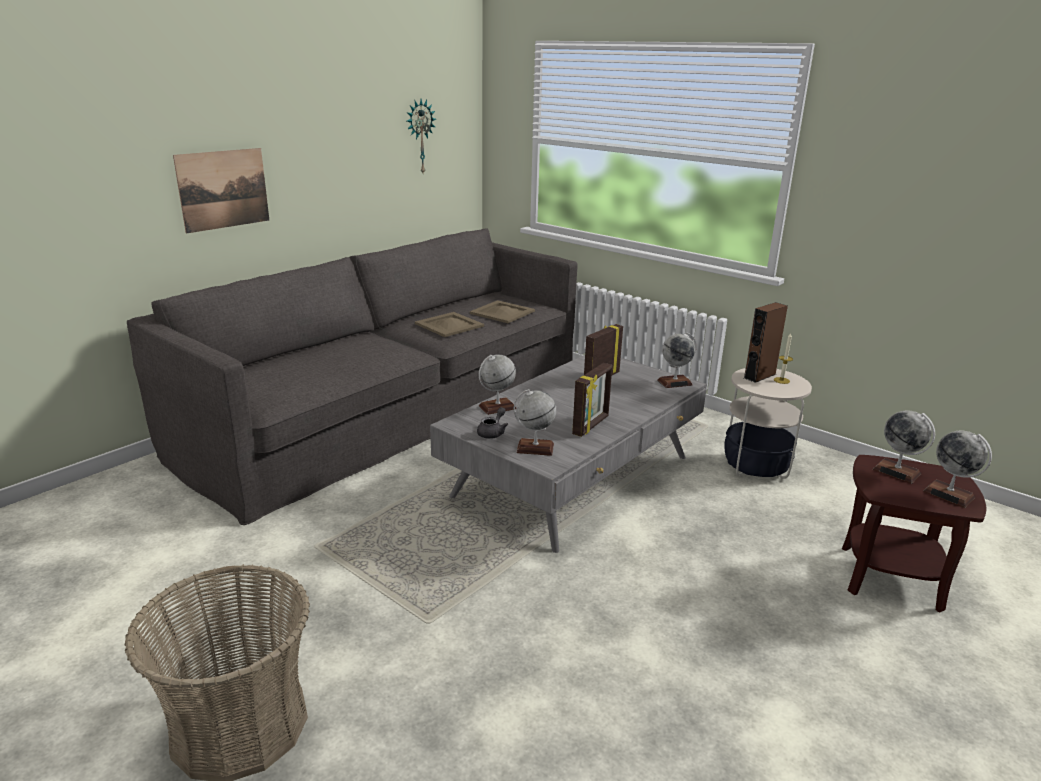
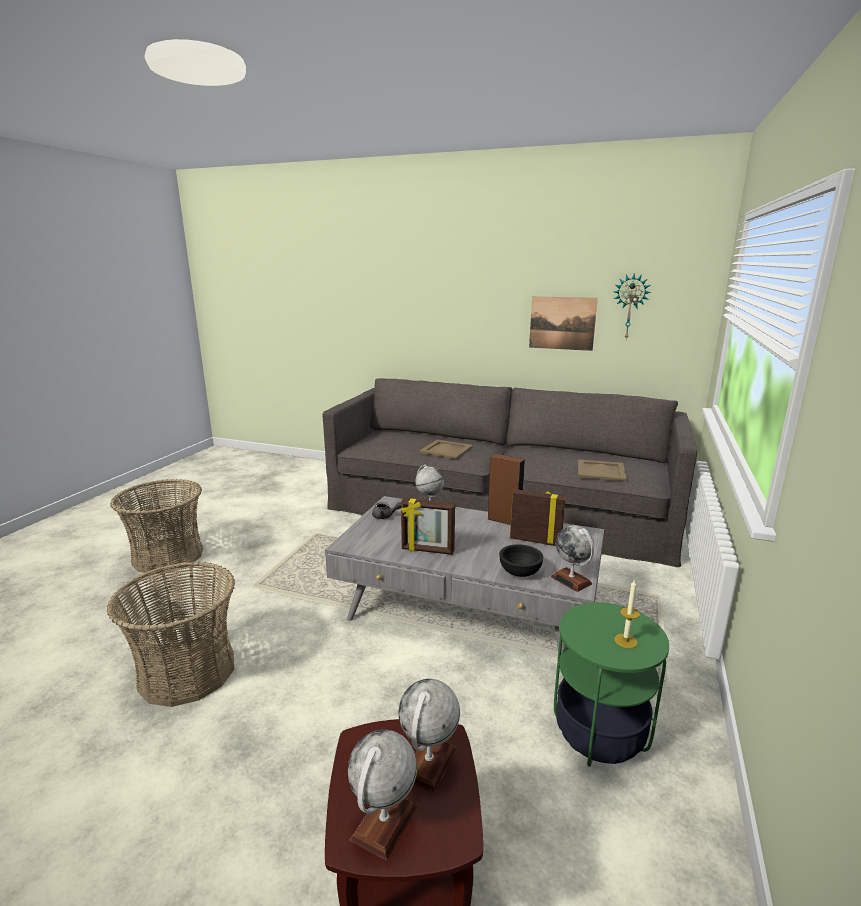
camera: 70 degrees right, 5 degrees down
(223, 189) = (447, 325): picture -> picture (562, 323)
(449, 325) = (541, 460): beige tray -> beige tray (445, 449)
(535, 448) = (370, 535): globe -> none
(604, 693) = (187, 672): none -> basket
(653, 397) = (519, 572): none -> black bowl
(756, 466) = (599, 736): beige side table -> green side table
(759, 376) = (619, 622): brown speaker -> brown speaker (504, 520)

